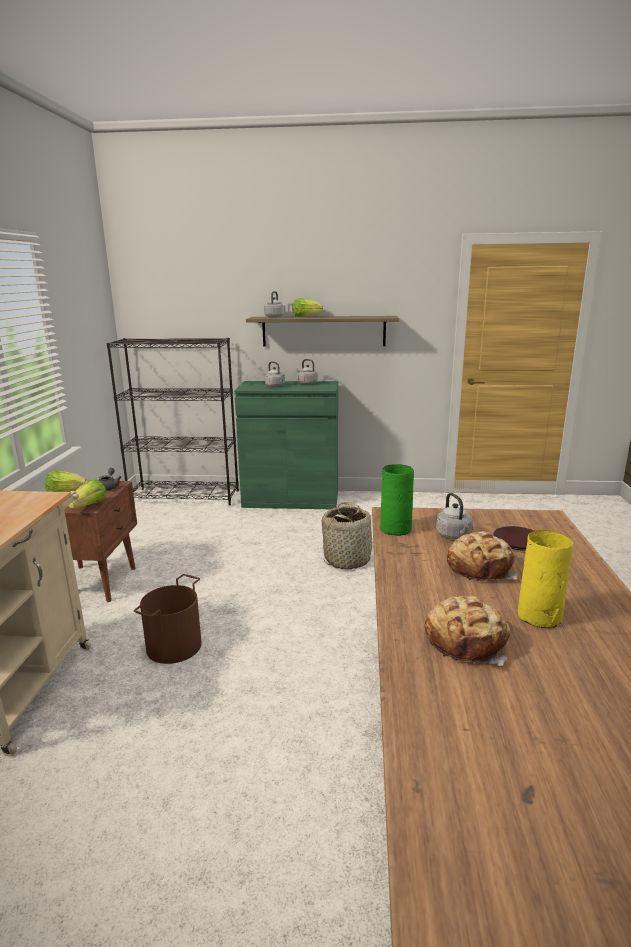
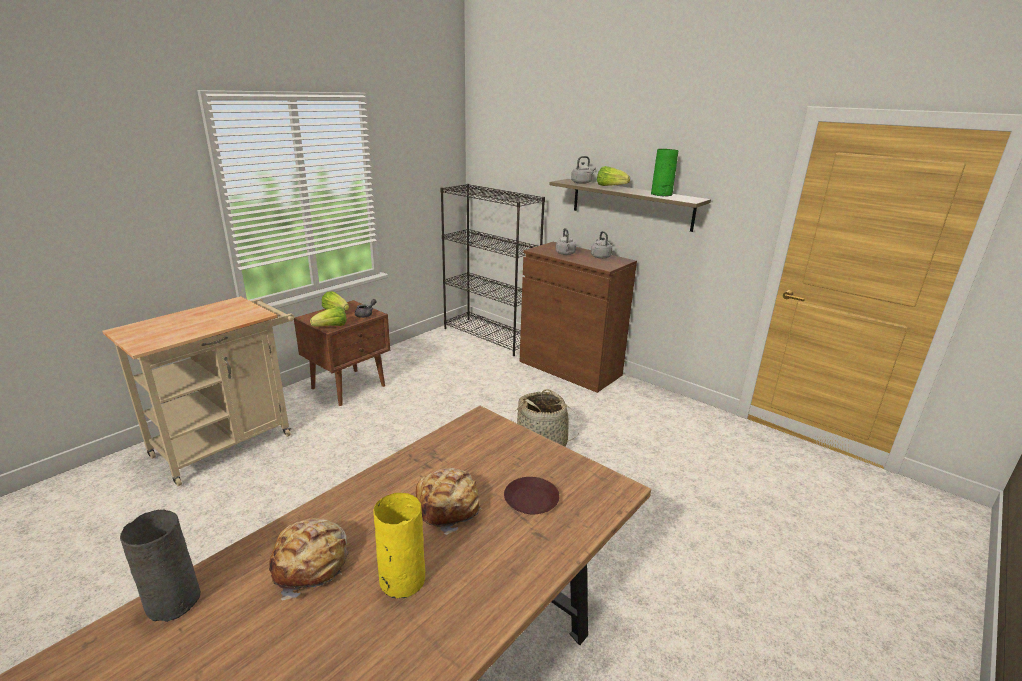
camera: 35 degrees right, 5 degrees up
(174, 646) = (334, 460): brown bucket -> none
(291, 499) = (570, 368): green cabinet -> brown cabinet
(395, 529) = (454, 435): green vase -> green vase (661, 194)
(420, 718) = (175, 600): none -> grey vase
(454, 536) = (489, 465): grey kettle -> none

